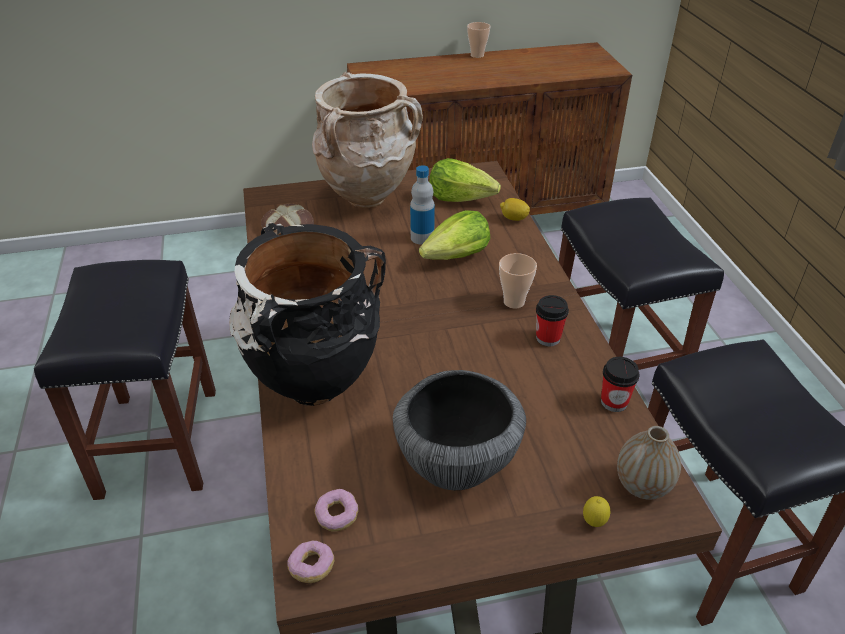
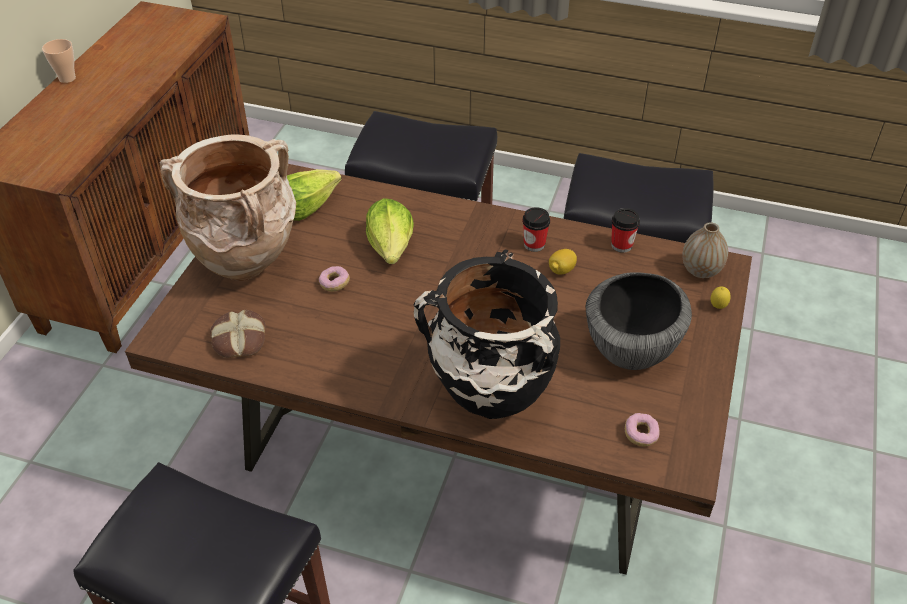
camera: 60 degrees left, 5 degrees up
(312, 567) = (680, 465): donut -> donut (334, 284)
(422, 237) = (344, 256): bottle -> none
(514, 218) = (368, 191): lemon -> lemon (561, 270)
(514, 302) = (478, 242): cup -> none

